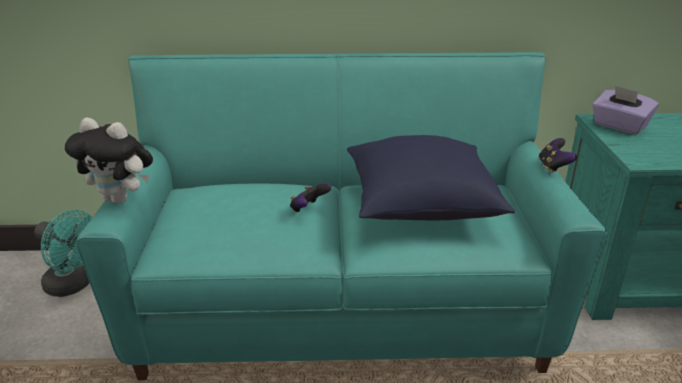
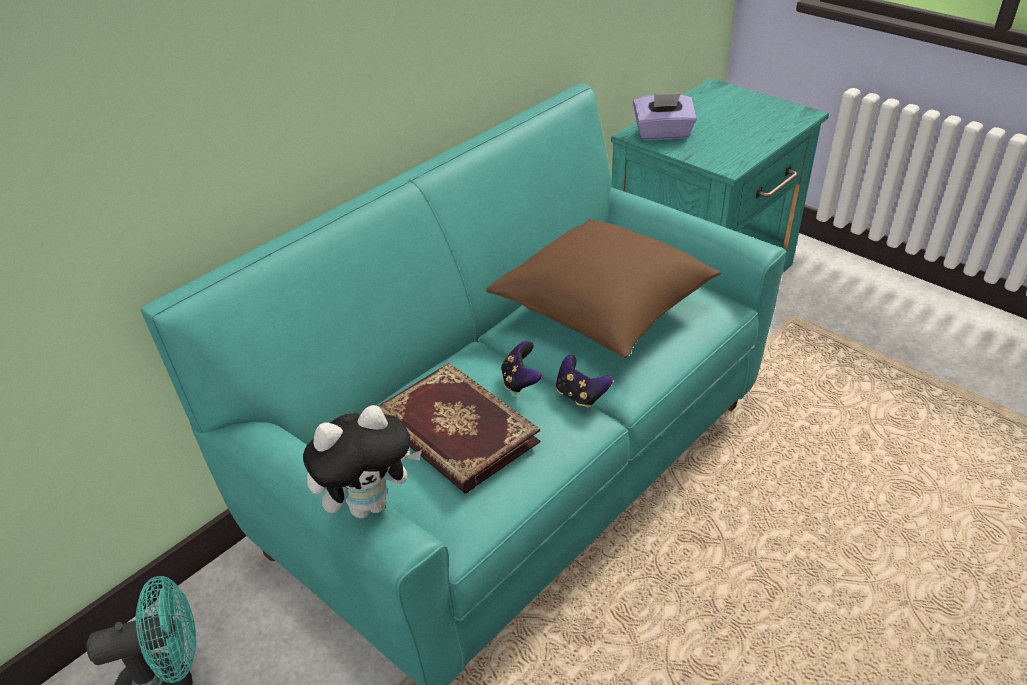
camera: 45 degrees left, 10 degrees up
(235, 210) = (454, 432): none -> book
(421, 205) = (604, 311): blue pillow -> brown pillow
(553, 167) = (678, 208): game controller -> game controller (580, 395)

